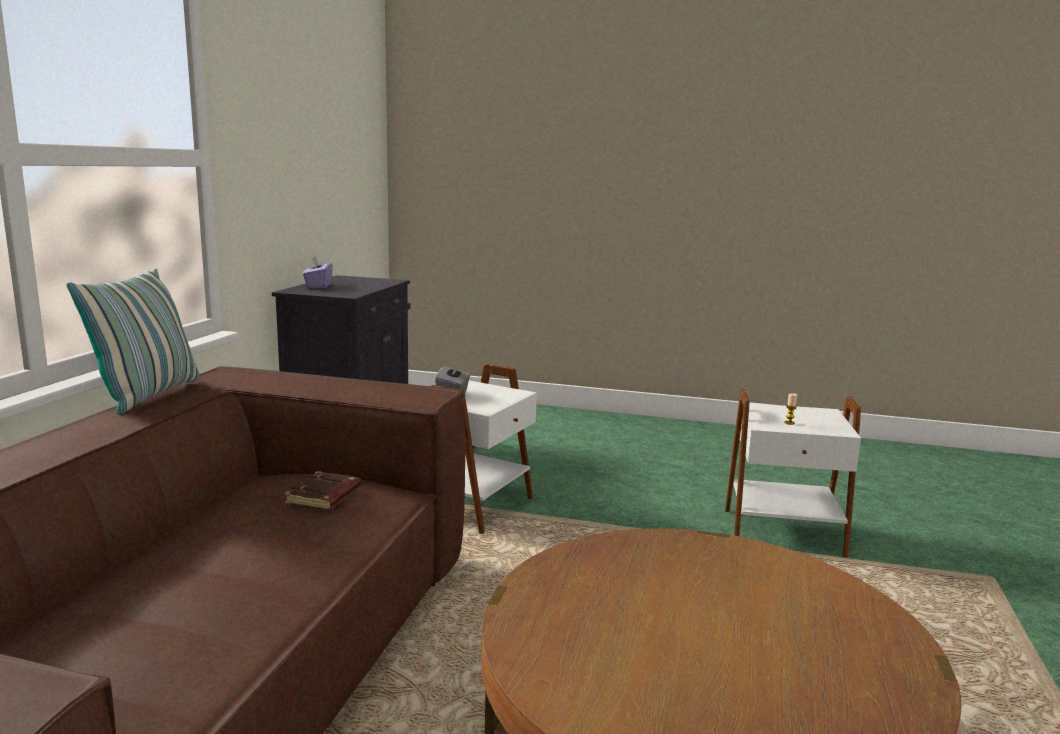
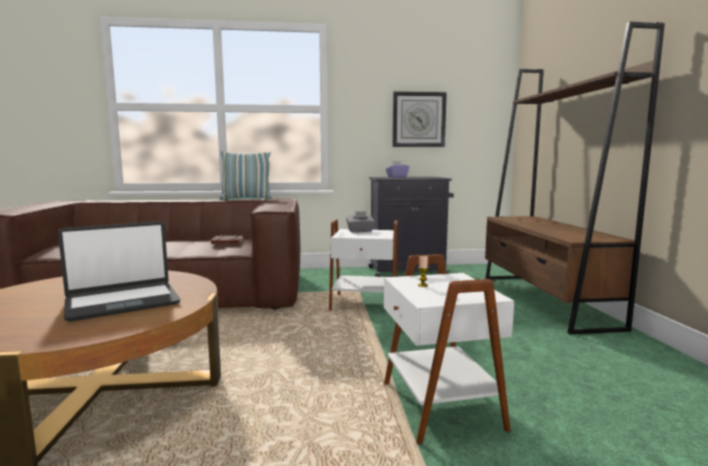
camera: 70 degrees right, 5 degrees down
(313, 177) = (418, 119): none -> wall clock
(553, 419) = (545, 300): none -> brown bookcase
(729, 595) = (122, 302): none -> laptop

